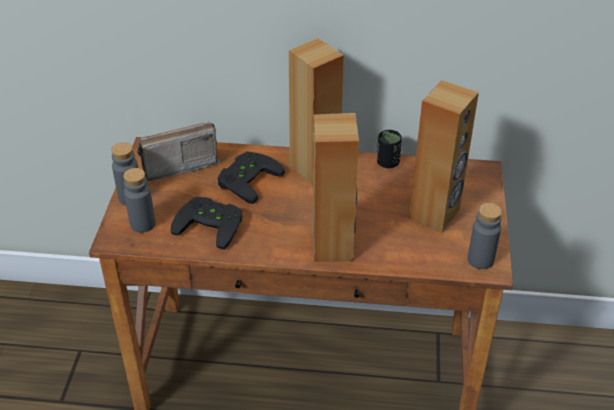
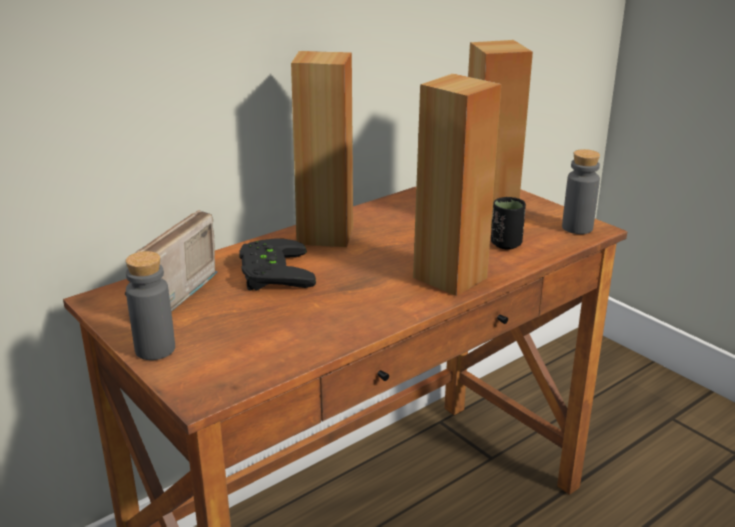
camera: 45 degrees left, 15 degrees down
(143, 224) = (215, 362): grey bottle -> none
(212, 223) = (298, 321): black game controller -> none
(387, 163) = (384, 205): black cup -> black cup (506, 244)

